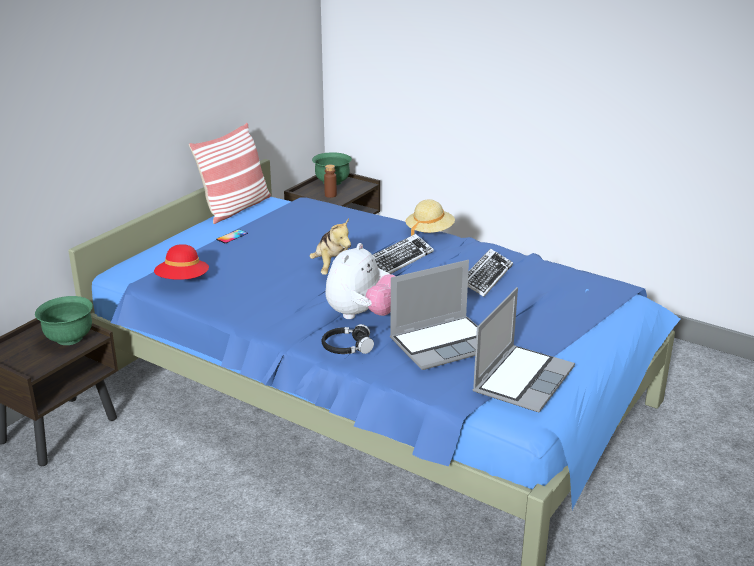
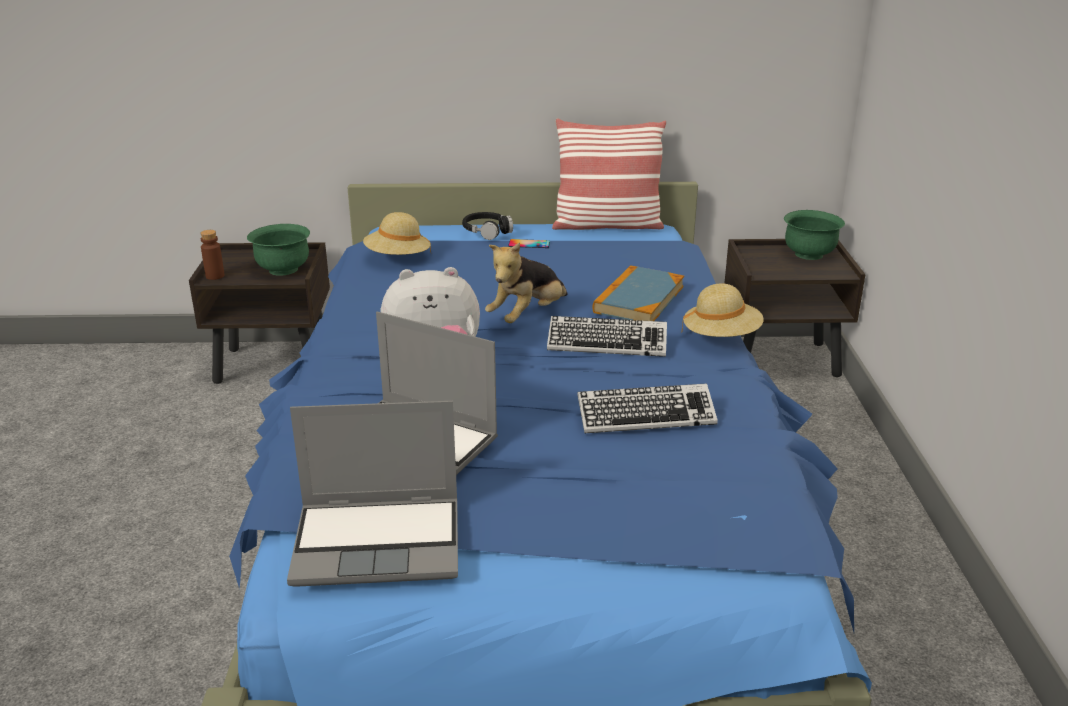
camera: 55 degrees right, 0 degrees up
(183, 281) = (397, 258): red hat -> beige hat
(330, 195) = (774, 265): brown bottle -> brown bottle (215, 276)
(347, 347) = (337, 387): black headphones -> black headphones (487, 231)
(358, 234) = (638, 299): none -> book

